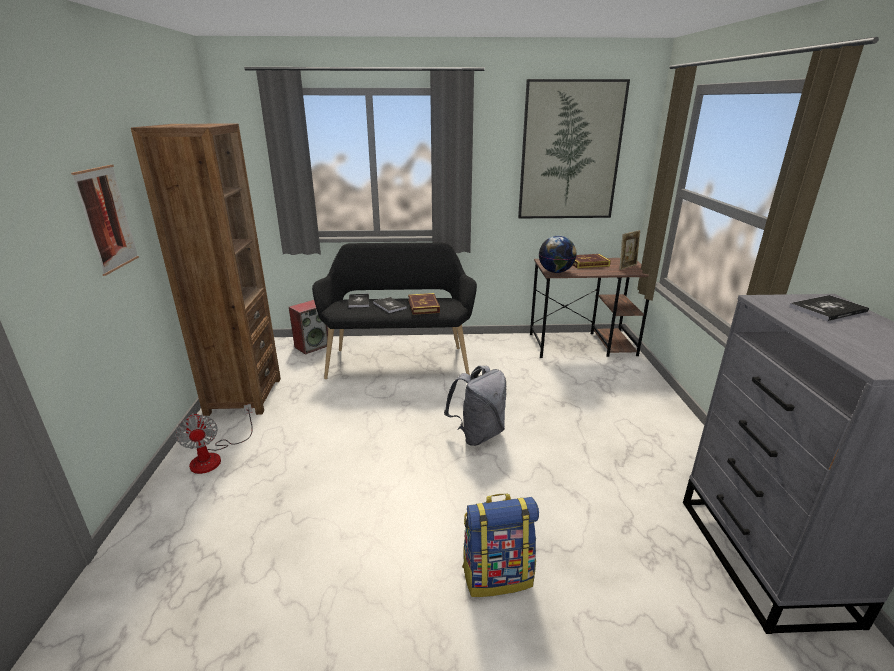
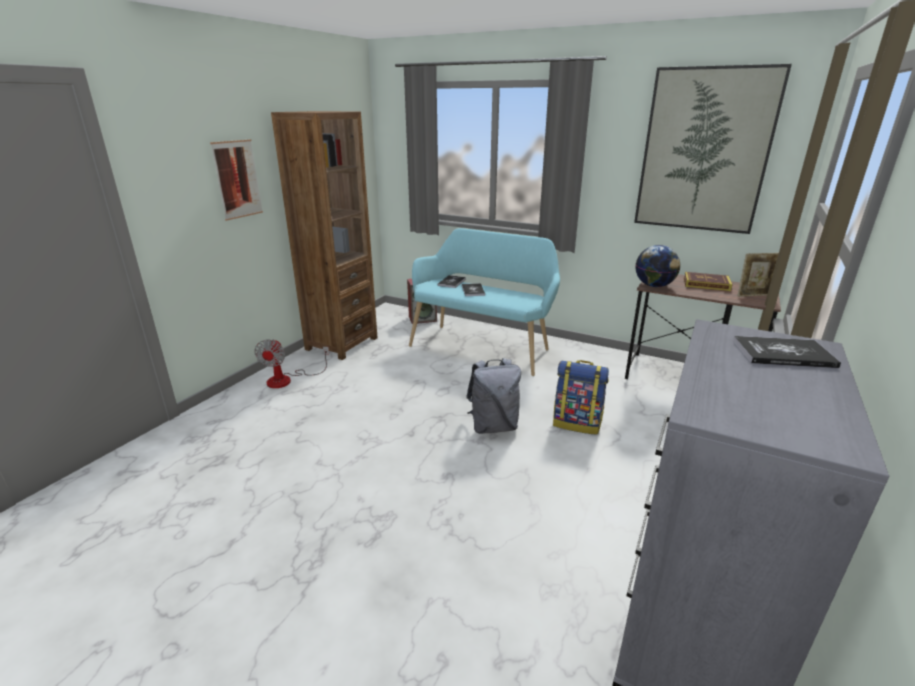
camera: 30 degrees right, 0 degrees up
(399, 360) = (483, 346): black bench -> turquoise bench
(423, 306) = (502, 296): book -> none
(497, 575) = (401, 538): backpack -> backpack (577, 423)

